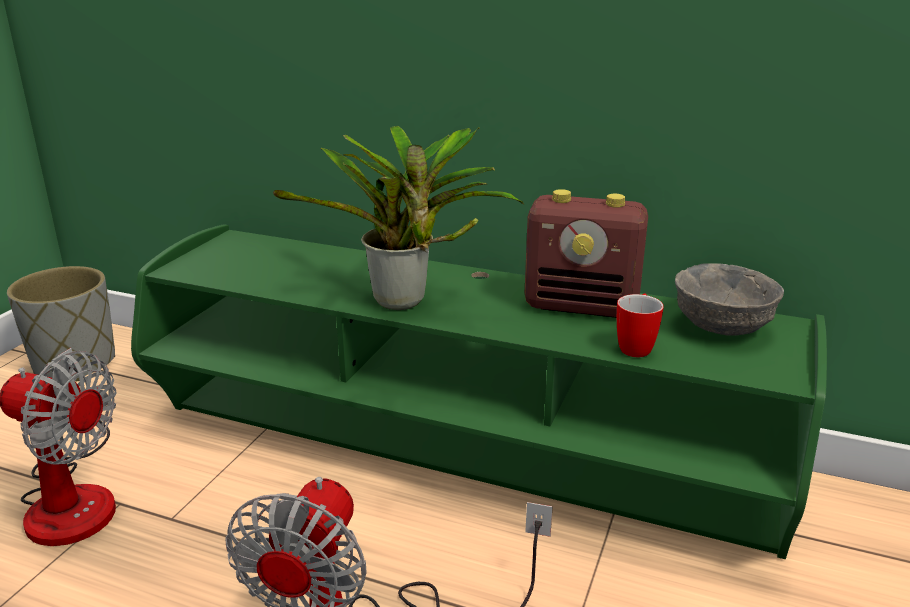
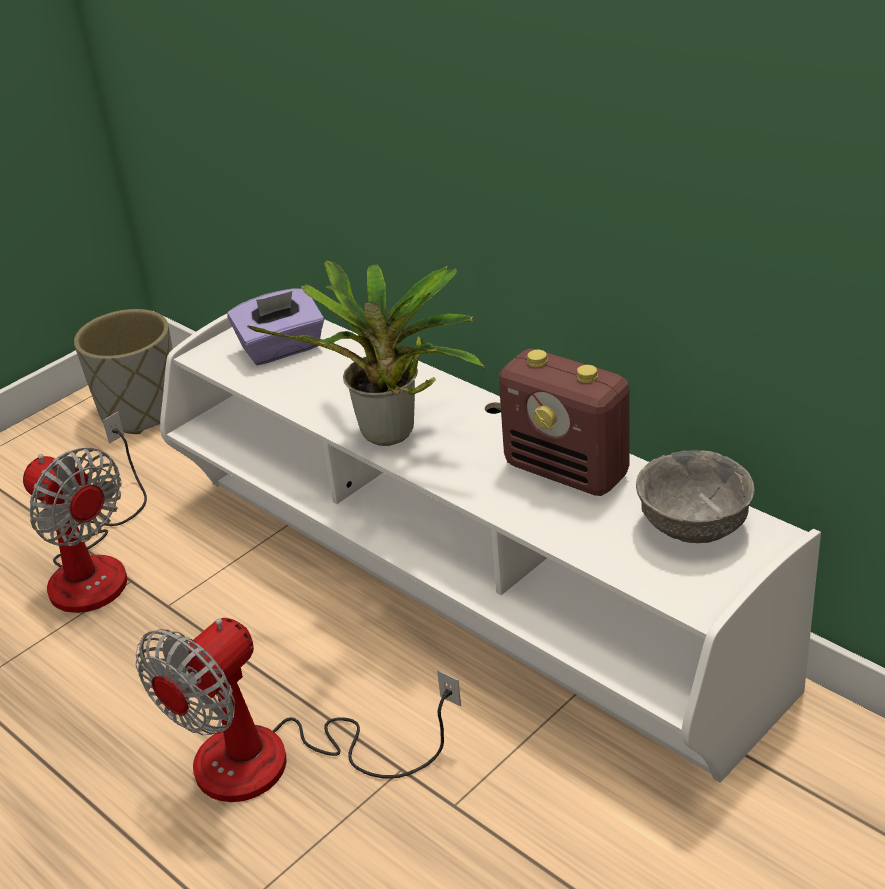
camera: 25 degrees right, 10 degrees up
(253, 258) = (281, 349): none -> purple tissue box
(456, 452) = (458, 589): green tv stand -> white tv stand
(636, 346) = (581, 535): mug -> none

